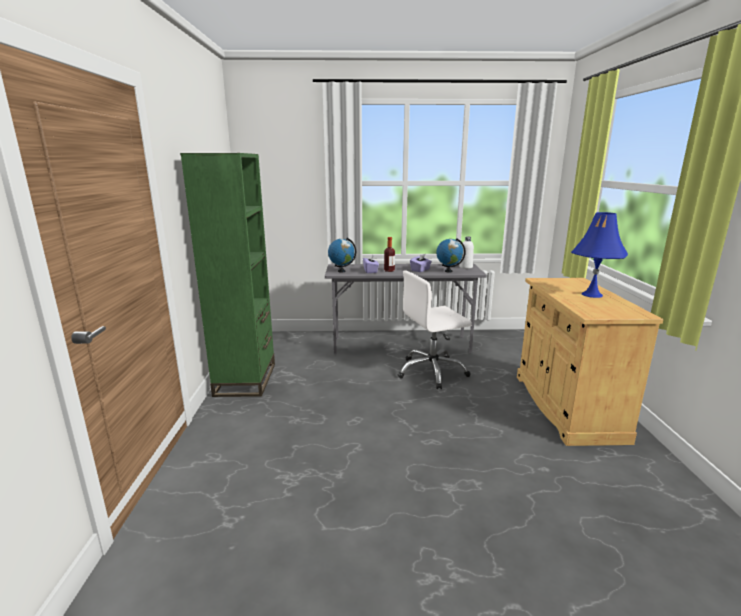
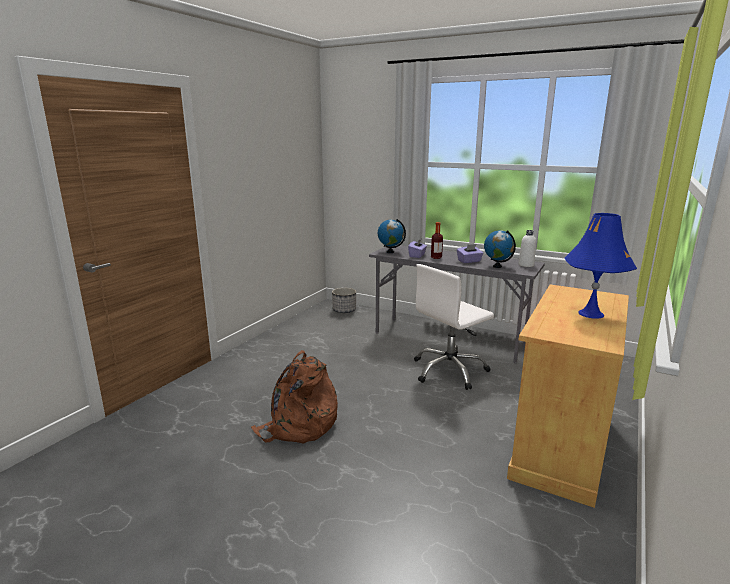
camera: 30 degrees right, 0 degrees up
(246, 379) = (284, 337): green bookcase -> none
(280, 339) = (344, 310): none -> planter
(362, 463) = (299, 426): none -> brown backpack
(432, 372) = (449, 371): white office chair -> white office chair turned 45 degrees counterclockwise

